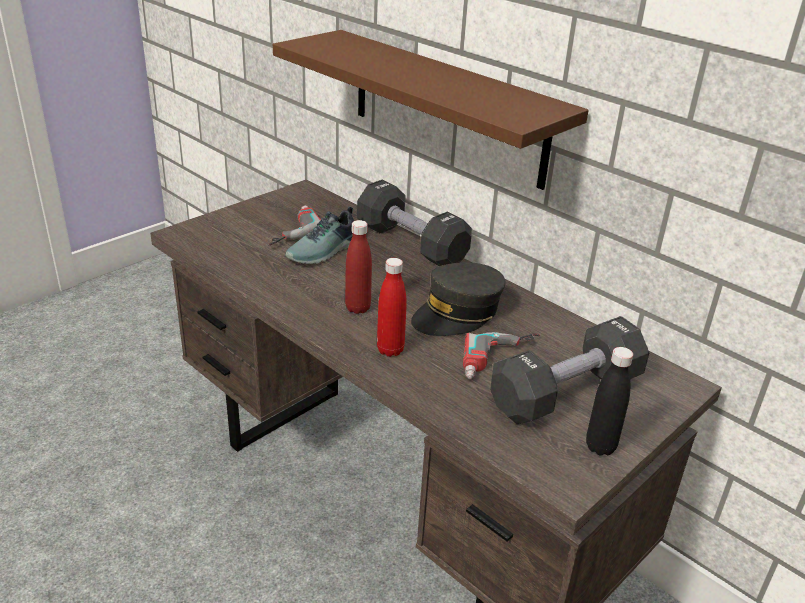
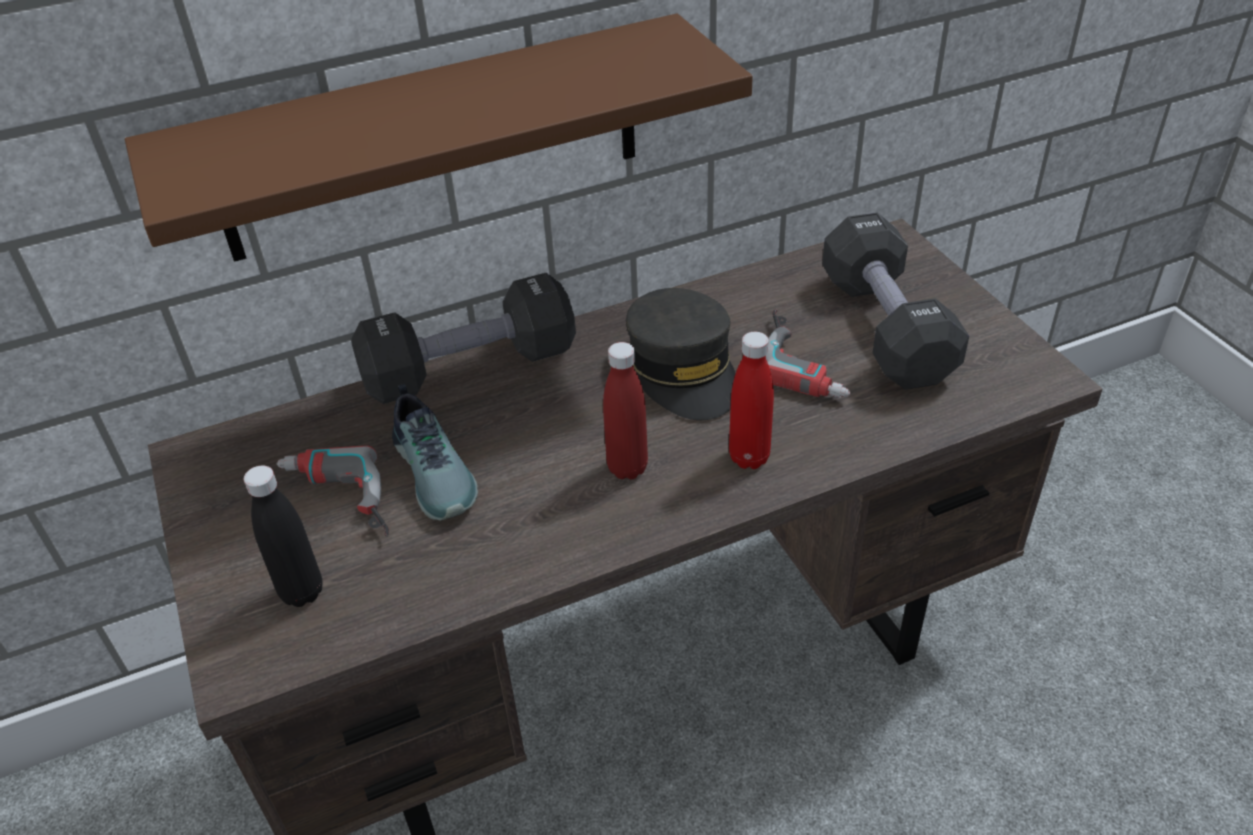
camera: 65 degrees left, 10 degrees up
(600, 447) = (988, 333): black bottle -> black bottle (302, 592)

